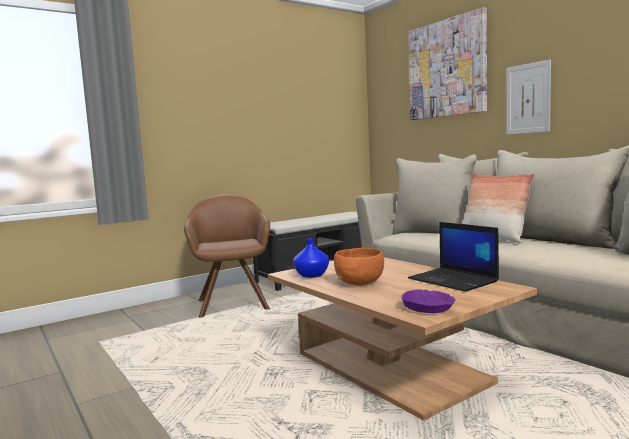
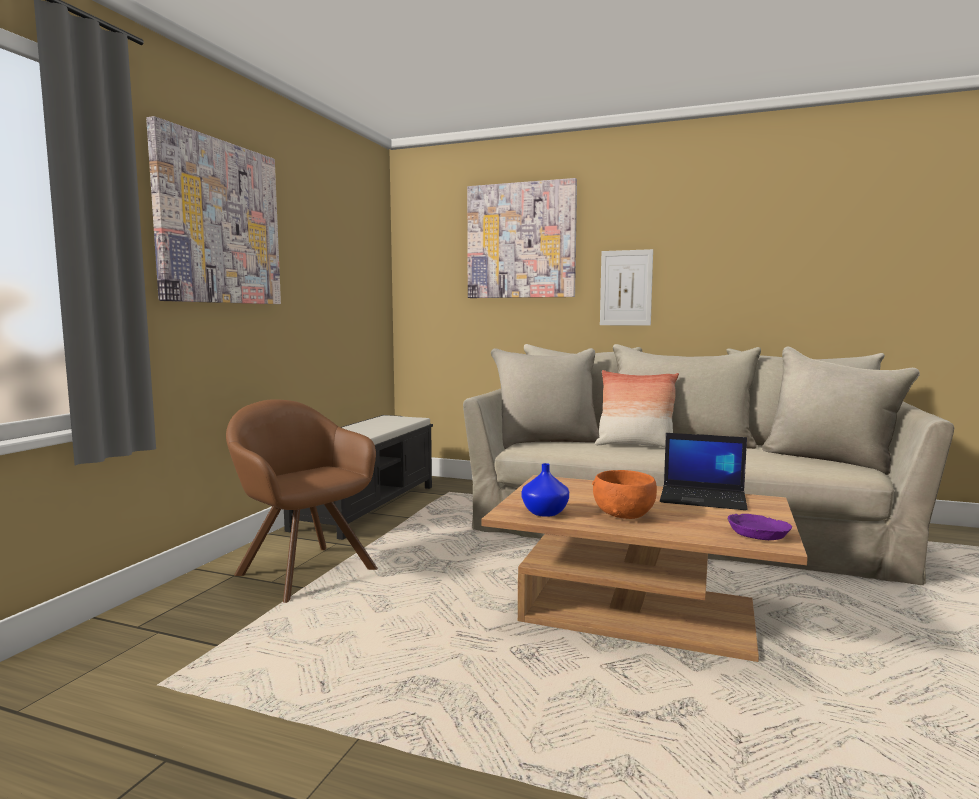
camera: 35 degrees left, 0 degrees up
(202, 86) = (218, 223): none -> picture

